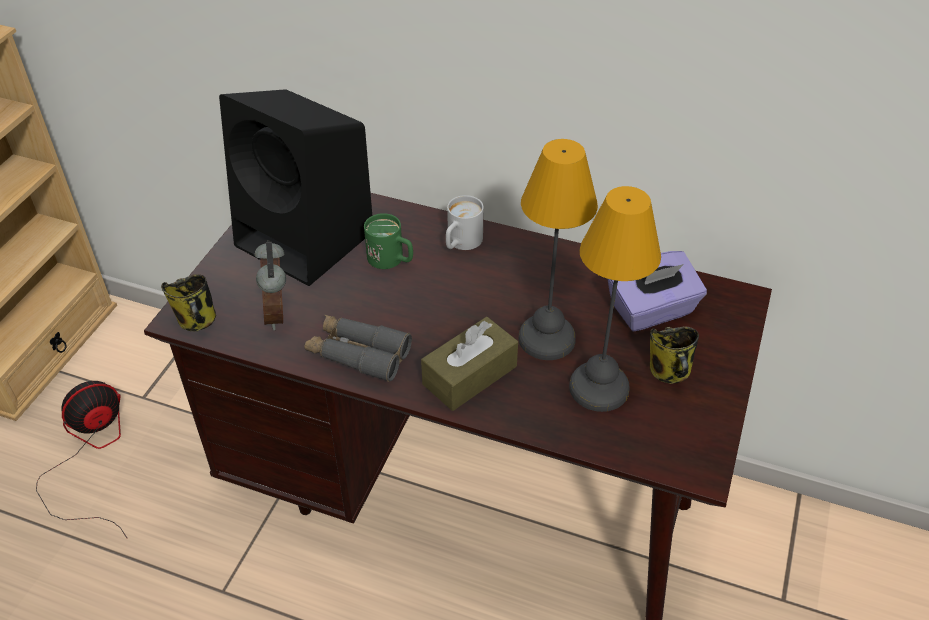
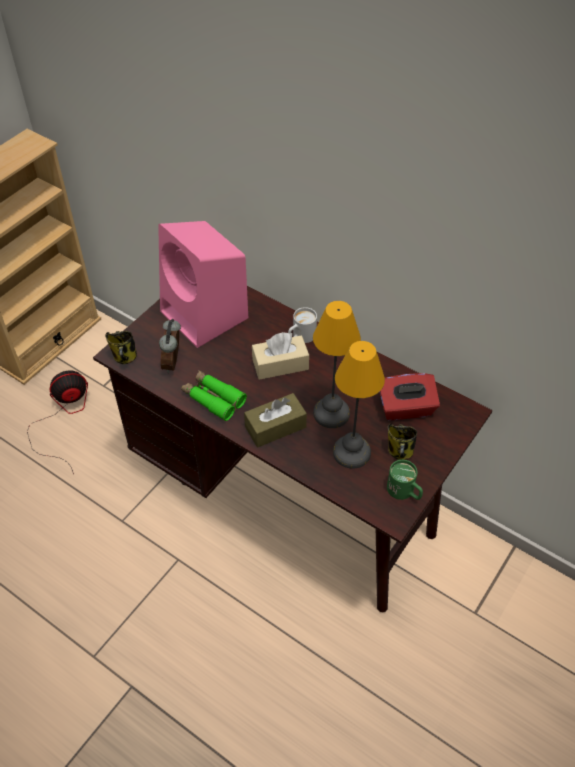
camera: 15 degrees right, 5 degrees up
(308, 239) = (206, 316): black speaker -> pink speaker
(358, 354) = (213, 399): grey binoculars -> green binoculars
(391, 260) = (253, 340): green mug -> green mug (404, 492)
(444, 285) = (280, 364): none -> beige tissue box
(652, 311) = (406, 409): purple tissue box -> red tissue box

